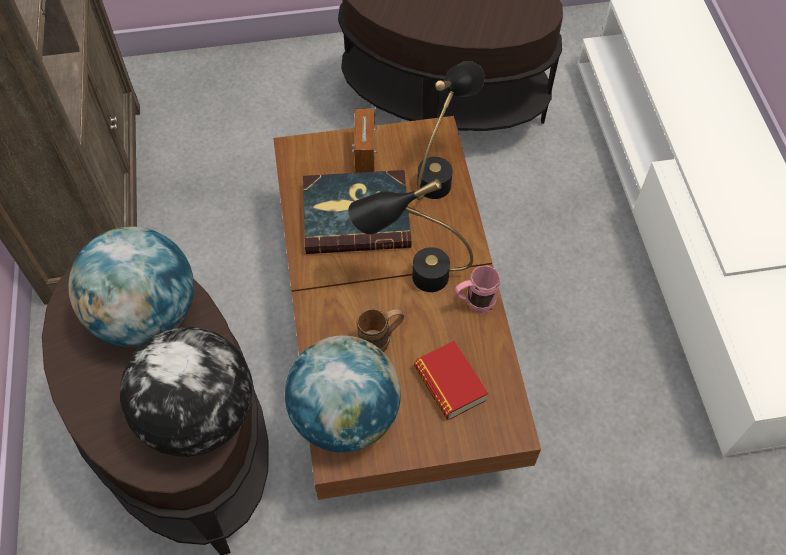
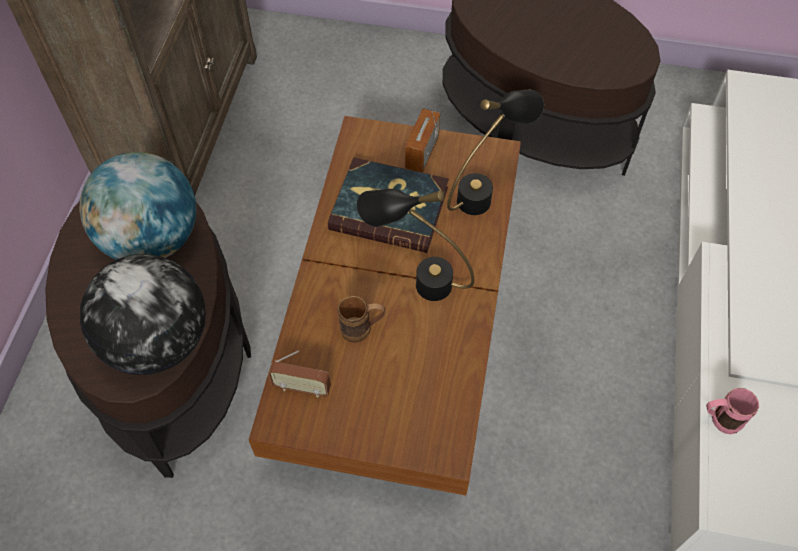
camera: 20 degrees right, 0 degrees up
(346, 416) = (302, 388): globe -> radio
(450, 384) = (409, 390): book -> none
(474, 303) = (464, 323): pink mug -> pink mug (718, 420)

